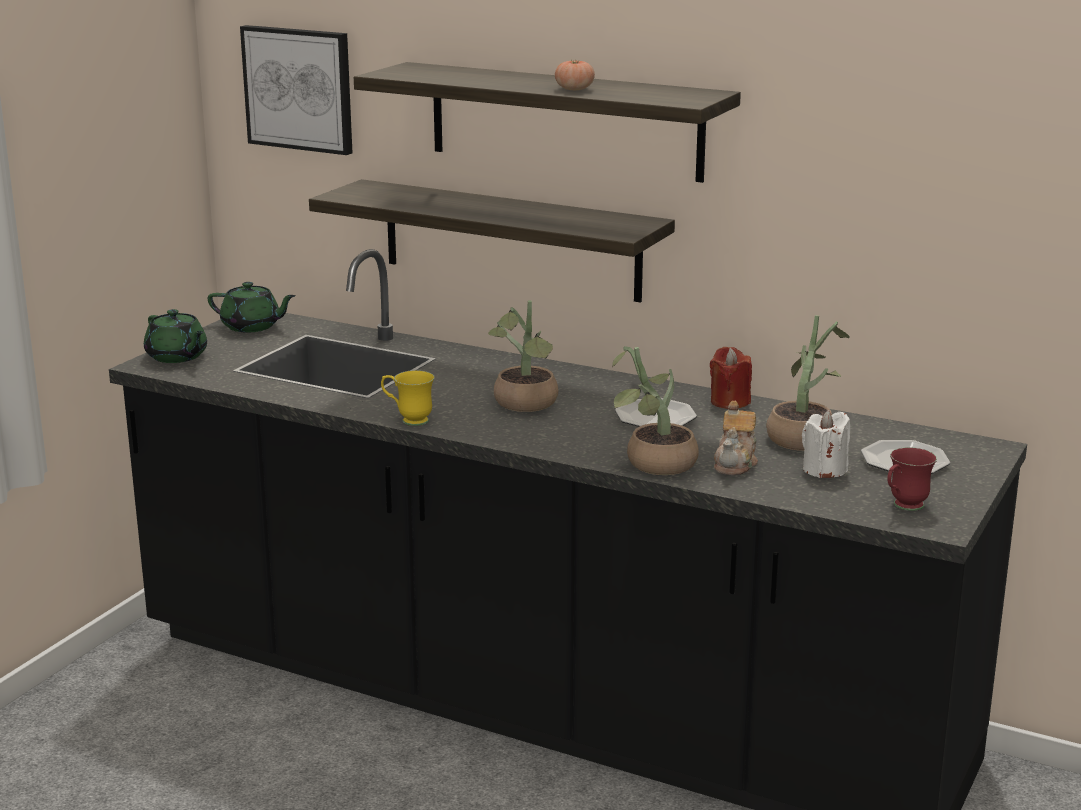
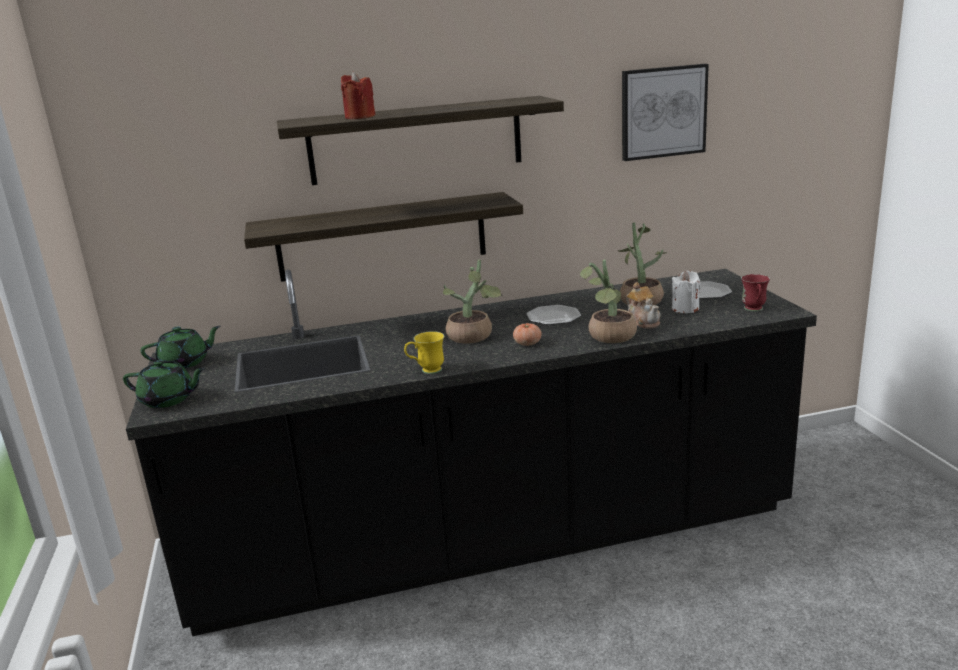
camera: 40 degrees left, 0 degrees up
(299, 89) = (174, 161): picture -> picture (663, 112)
(574, 89) = (453, 108): tomato -> tomato (527, 343)
(729, 402) = (568, 297): red candle -> red candle (359, 117)

